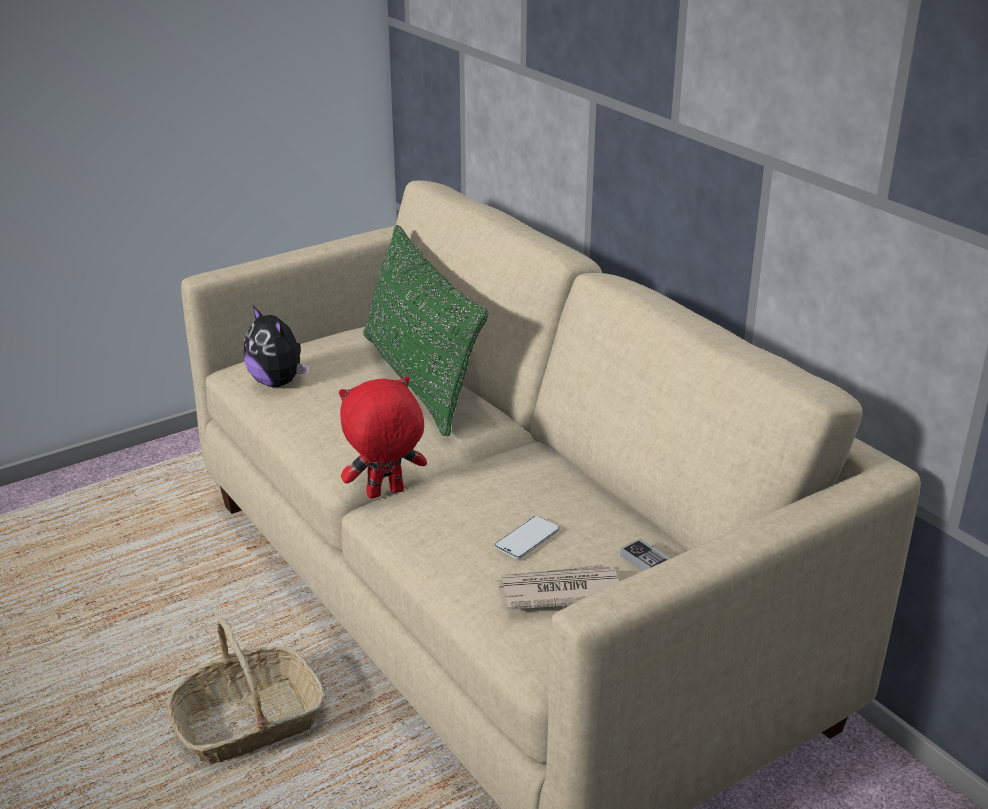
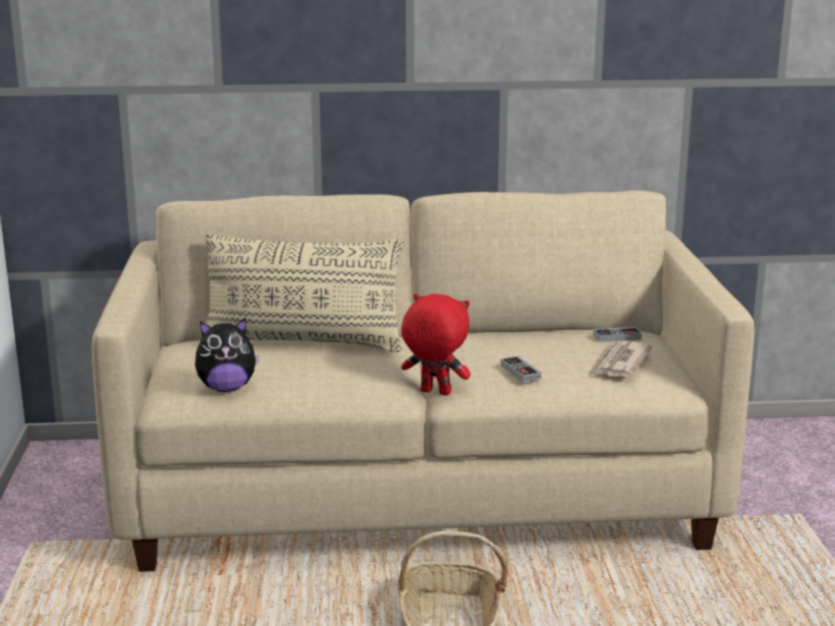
camera: 60 degrees left, 10 degrees down
(385, 494) = (434, 393): red plush toy -> red plush toy turned 105 degrees clockwise
(419, 380) = (303, 343): green pillow -> beige pillow
(460, 527) = (520, 372): none -> game controller
(527, 539) = (556, 358): phone -> none

